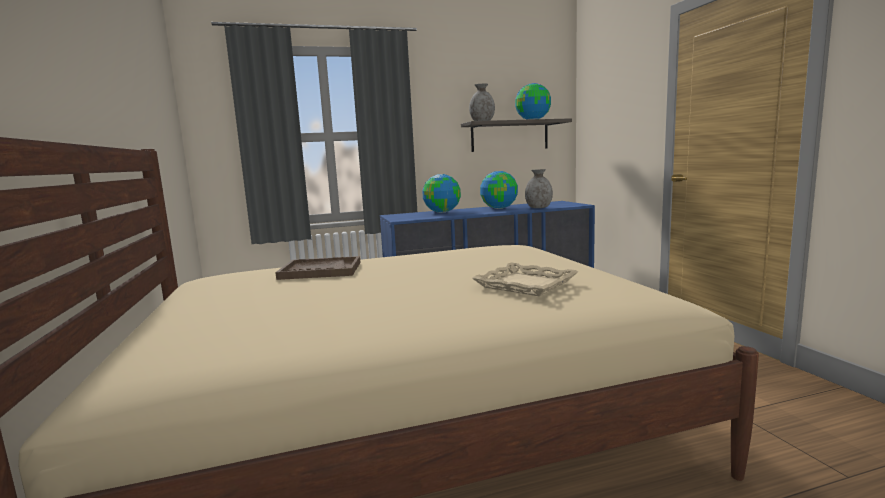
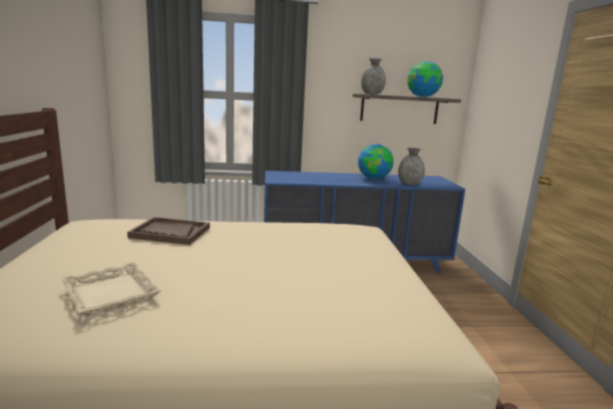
camera: 10 degrees right, 5 degrees up
(442, 212) = (320, 175): globe -> none
(524, 285) = (320, 291): beige tray -> beige tray (110, 294)

